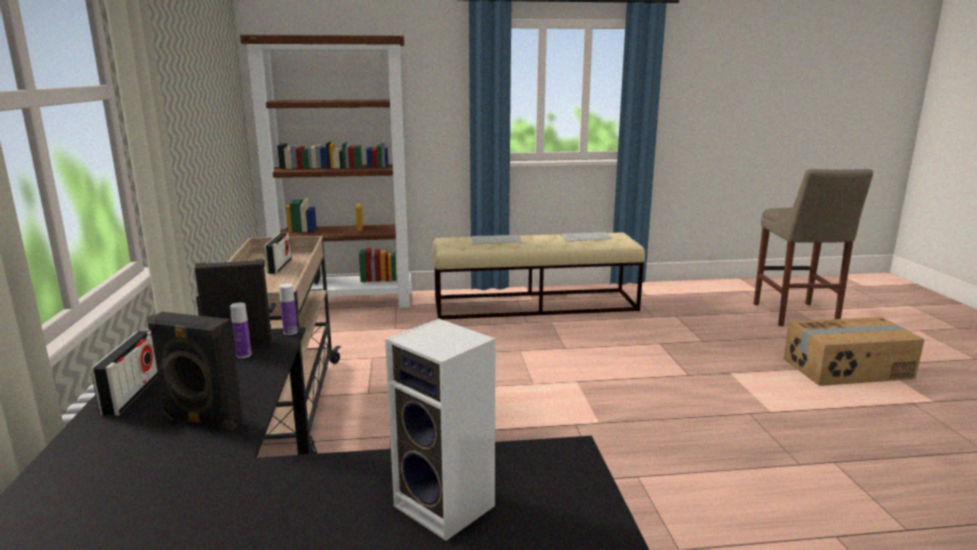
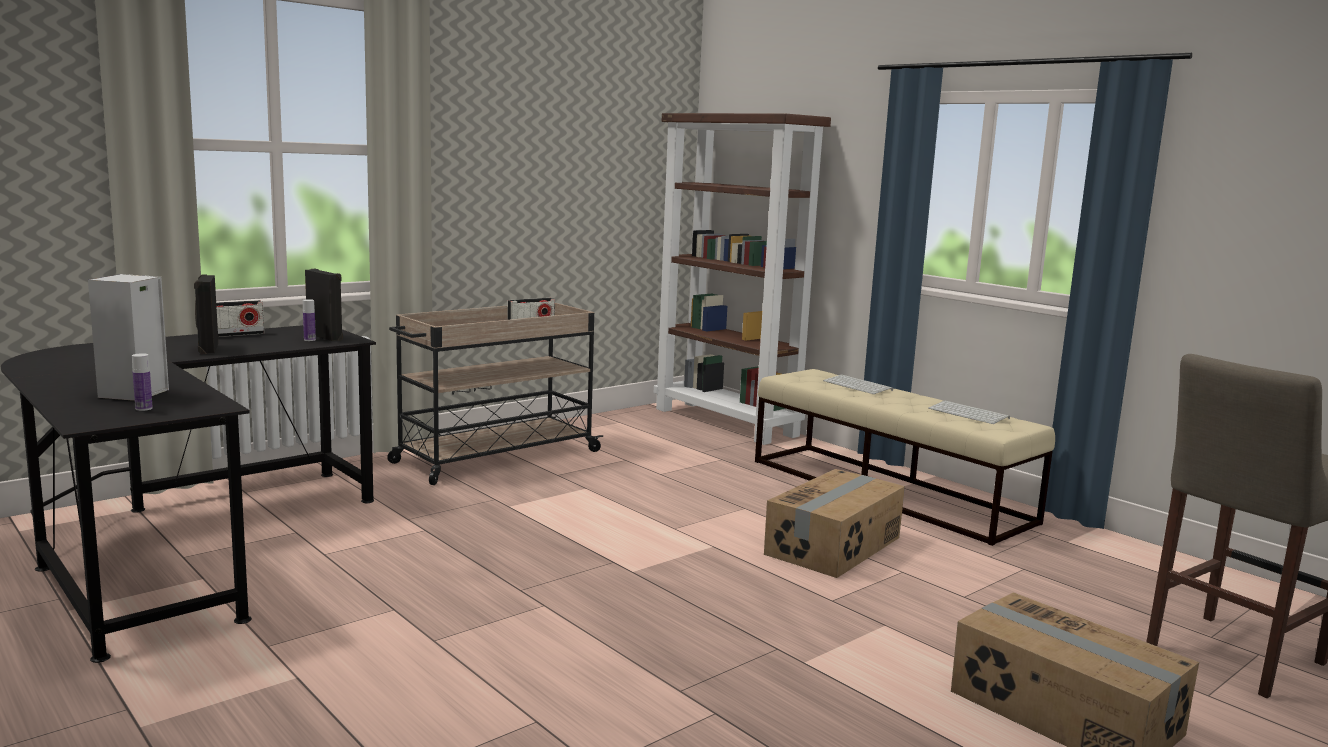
camera: 55 degrees right, 5 degrees down
(290, 332) = (361, 340): bottle -> bottle (144, 408)
(608, 347) = (834, 546): none -> cardboard box

